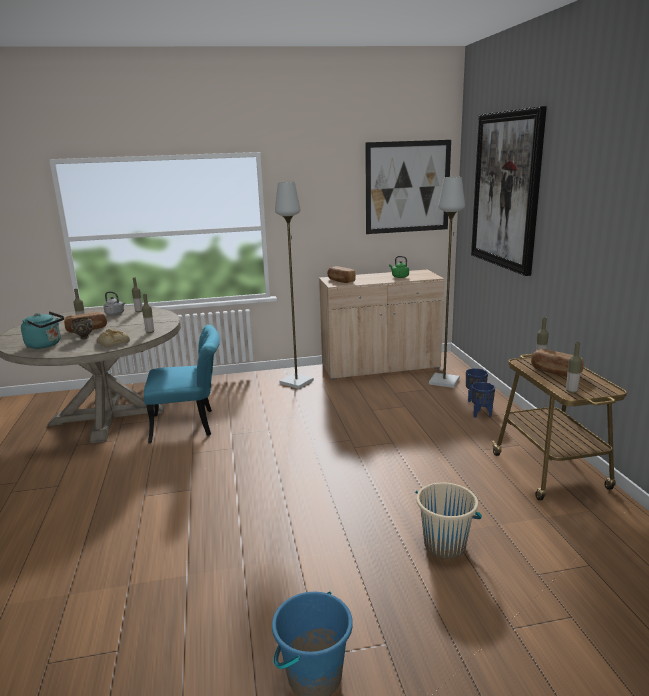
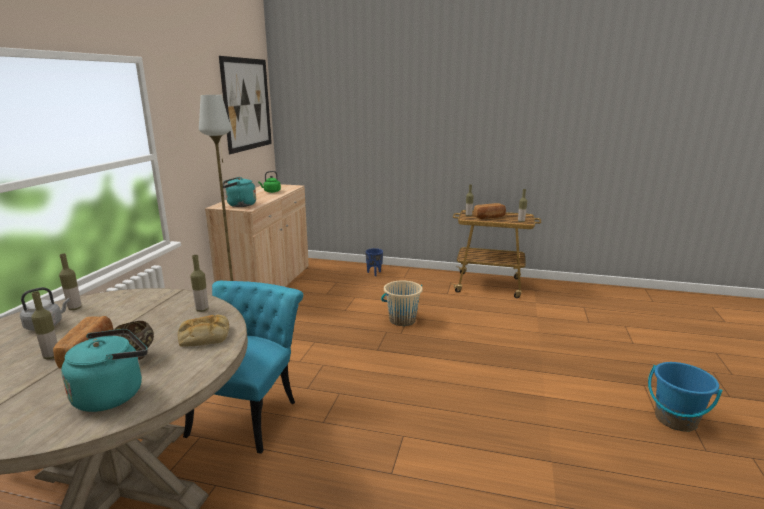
camera: 65 degrees left, 0 degrees up
(340, 281) = (239, 205): bread -> turquoise kettle
(444, 381) = (332, 273): grey floor lamp -> none
(445, 545) = (551, 338): beige bucket -> beige bucket (402, 320)
(481, 414) = (399, 279): blue planter -> none
(506, 190) = (357, 103): picture -> none

